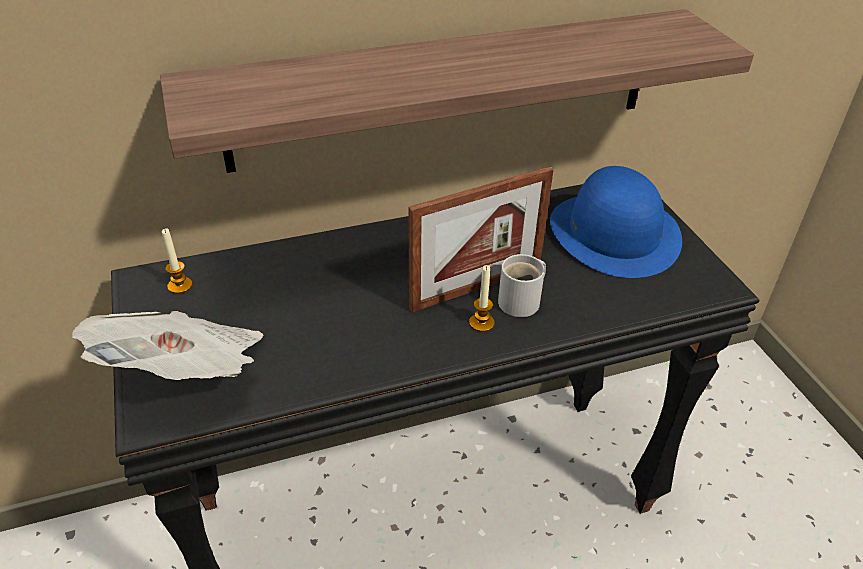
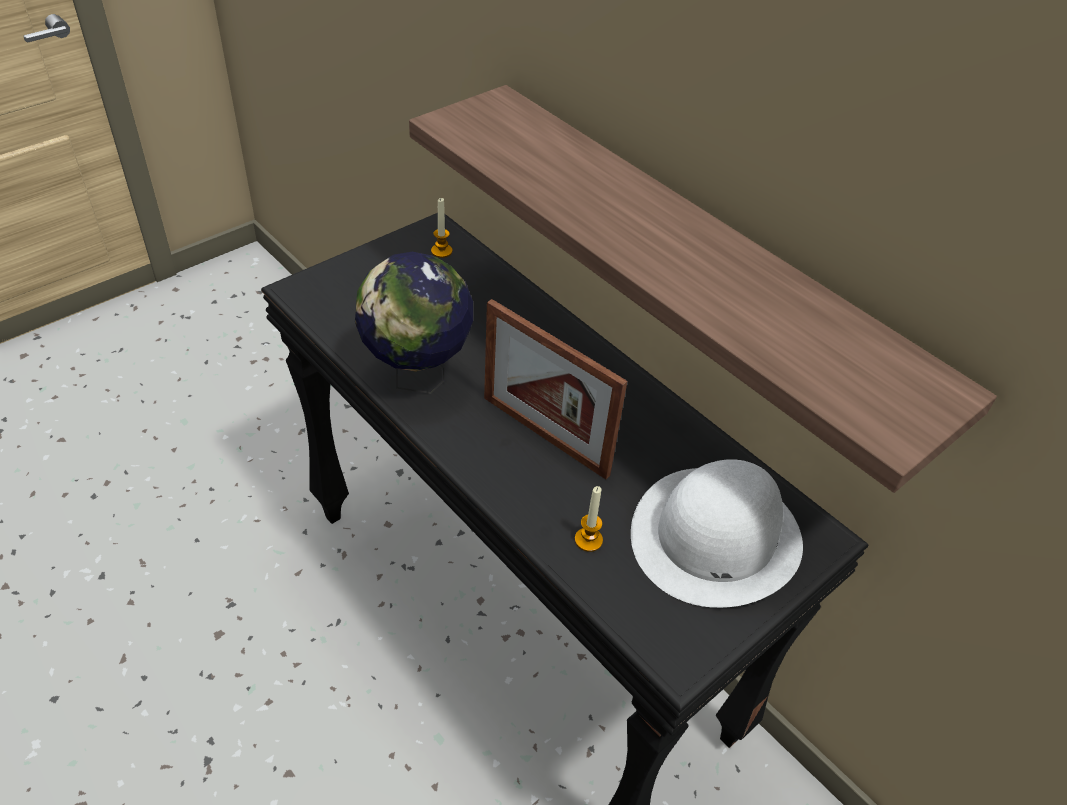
camera: 65 degrees right, 5 degrees up
(186, 372) = (348, 290): newspaper -> none
(357, 350) = (417, 377): none -> globe
(481, 323) = (495, 451): candle -> candle (588, 540)
(522, 302) = (544, 476): white mug -> none
(614, 233) = (715, 537): blue hat -> white hat

